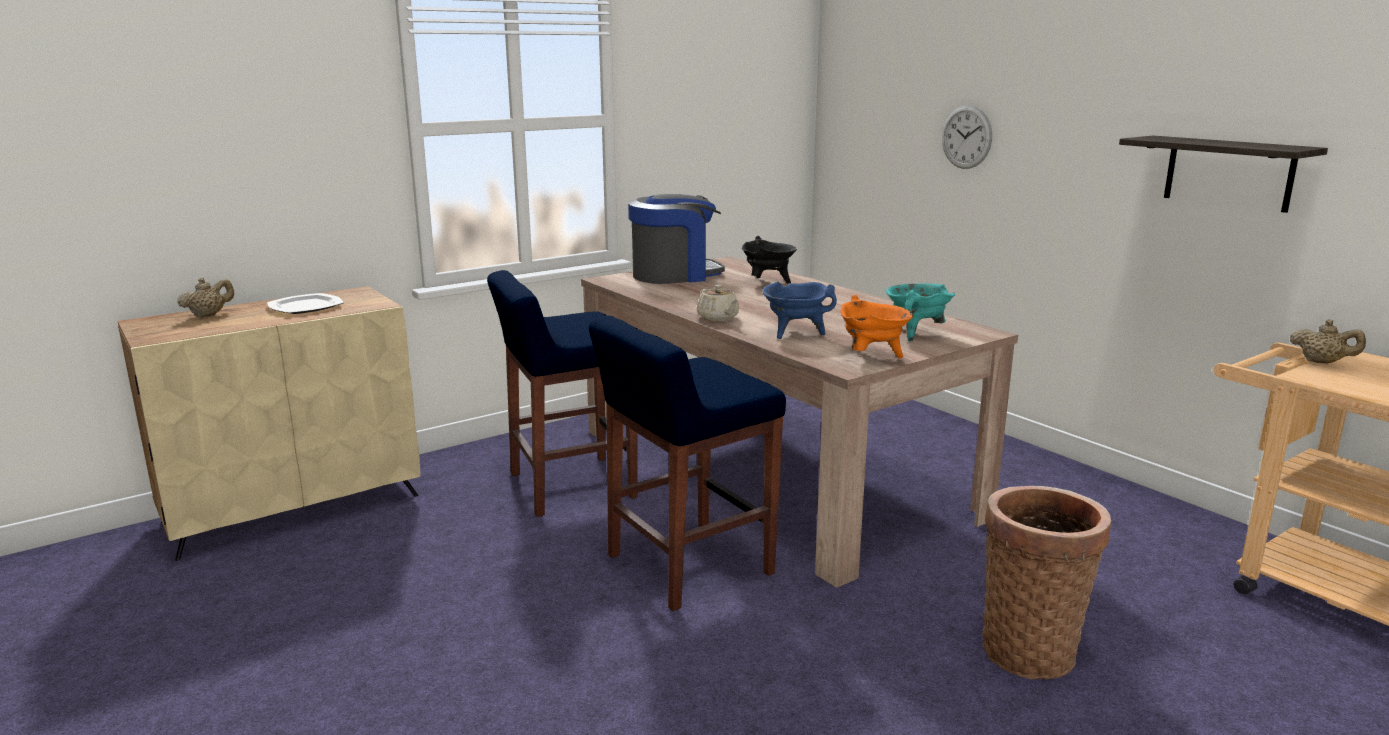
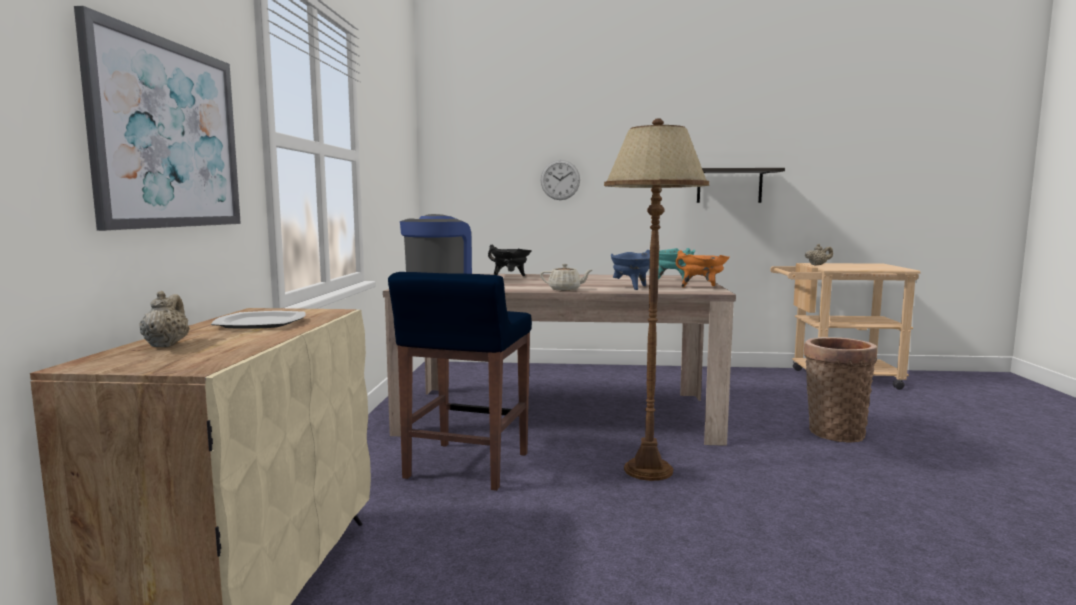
camera: 50 degrees left, 10 degrees down
(259, 152) = (168, 135): none -> picture
(686, 565) = (647, 470): blue stool -> brown floor lamp

